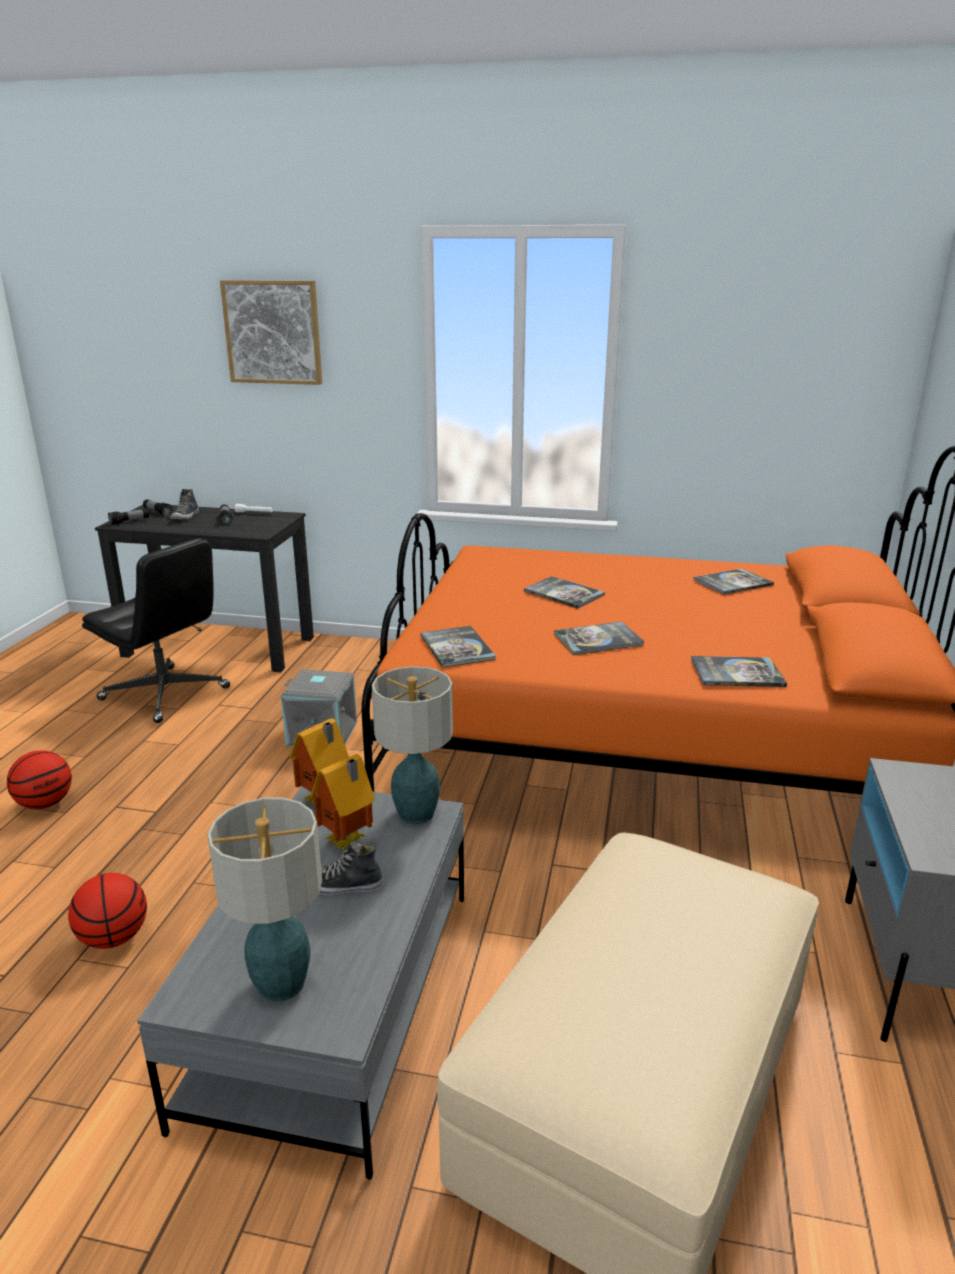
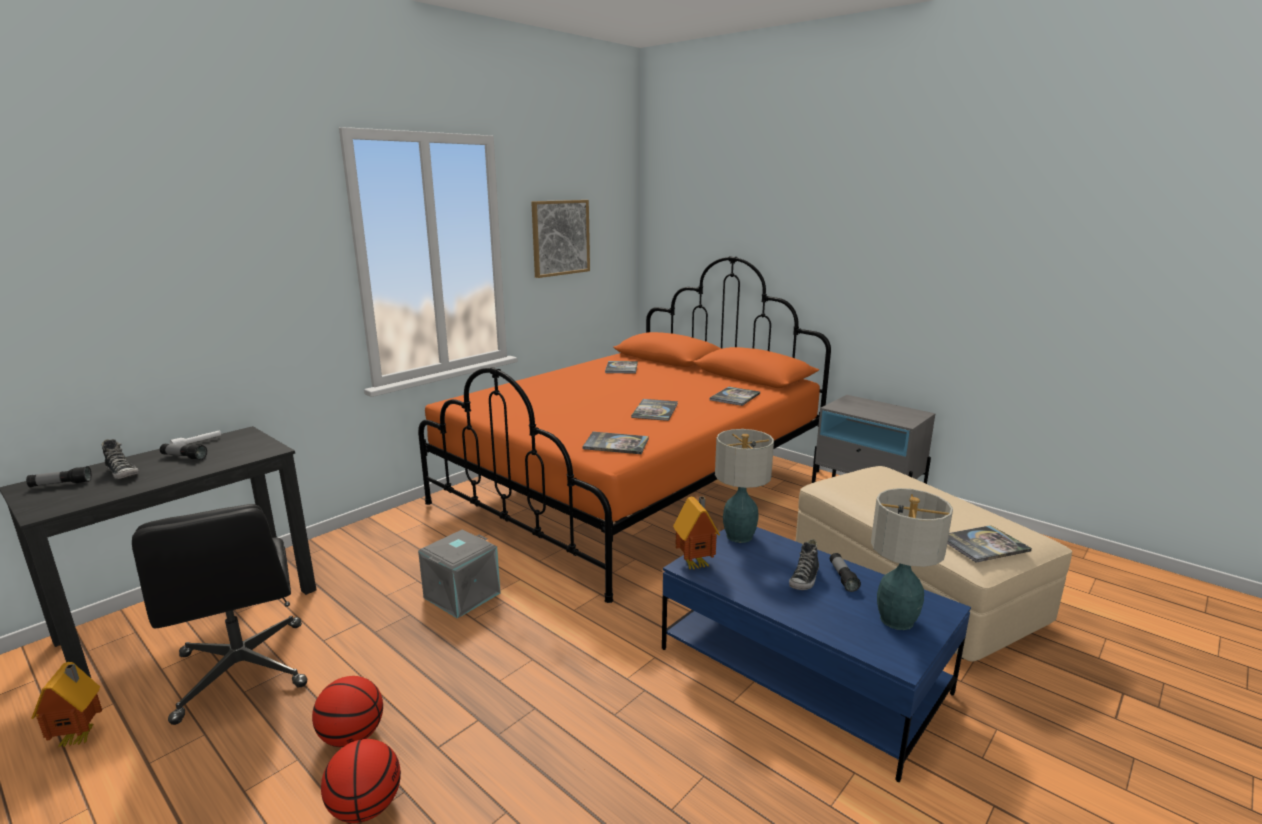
camera: 60 degrees left, 5 degrees down
(113, 938) = (658, 779): basketball -> basketball (352, 737)
(130, 521) = (55, 503): flashlight -> flashlight (842, 577)
(166, 694) = (243, 671): black office chair -> black office chair turned 90 degrees clockwise
(273, 332) = (183, 236): picture -> picture (560, 237)
(336, 1001) = (802, 670): grey coffee table -> blue coffee table
(348, 842) = (755, 566): toy house -> toy house (81, 737)
(564, 593) = (573, 401): book -> book (983, 545)

